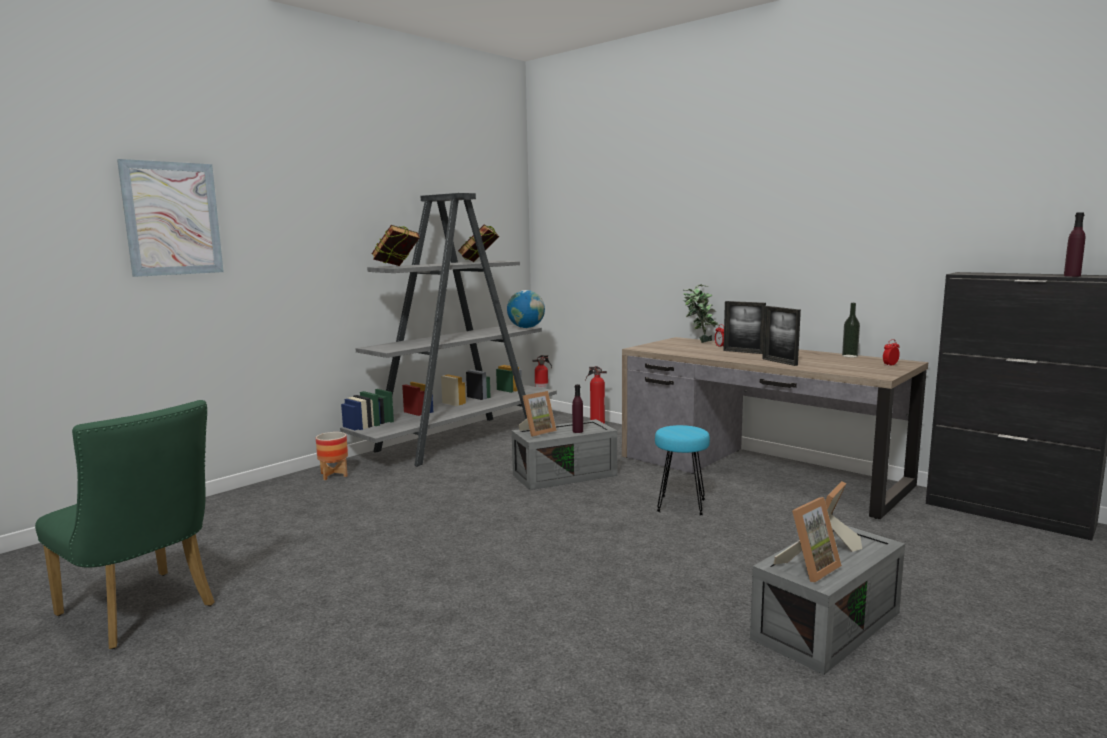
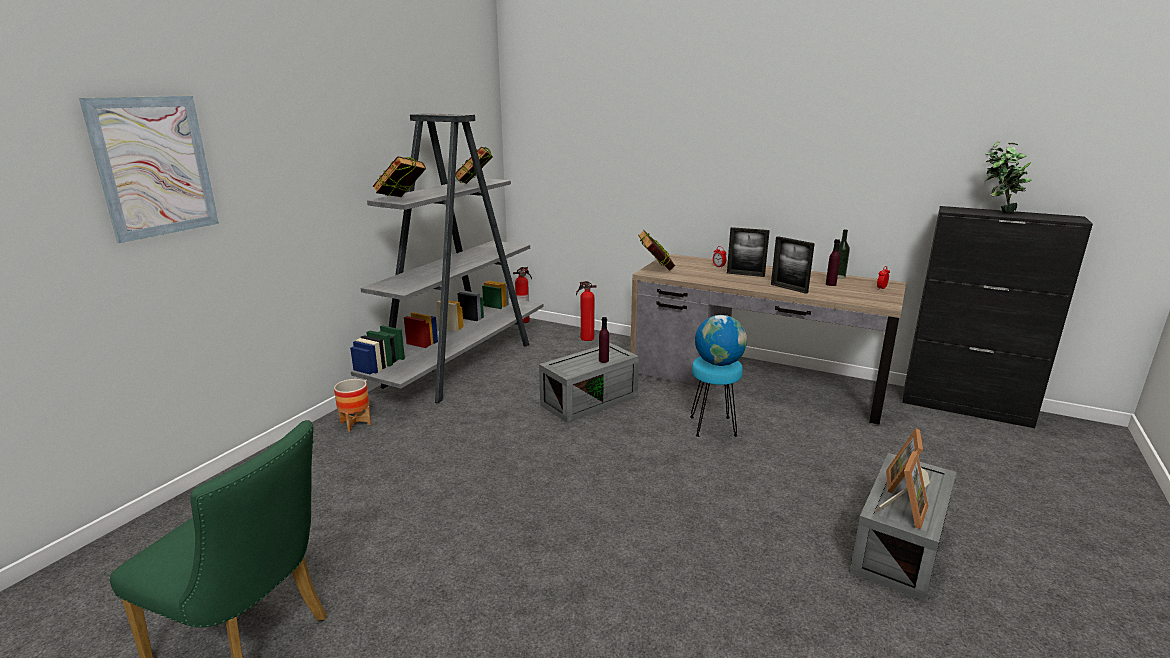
camera: 15 degrees left, 10 degrees up
(526, 327) = (515, 245): globe -> globe (719, 363)
(537, 432) = (566, 364): picture frame -> none
(650, 346) = (655, 269): none -> book
(699, 342) = (694, 260): potted plant -> potted plant (997, 211)
(1072, 276) = (1045, 218): purple bottle -> purple bottle (830, 284)

